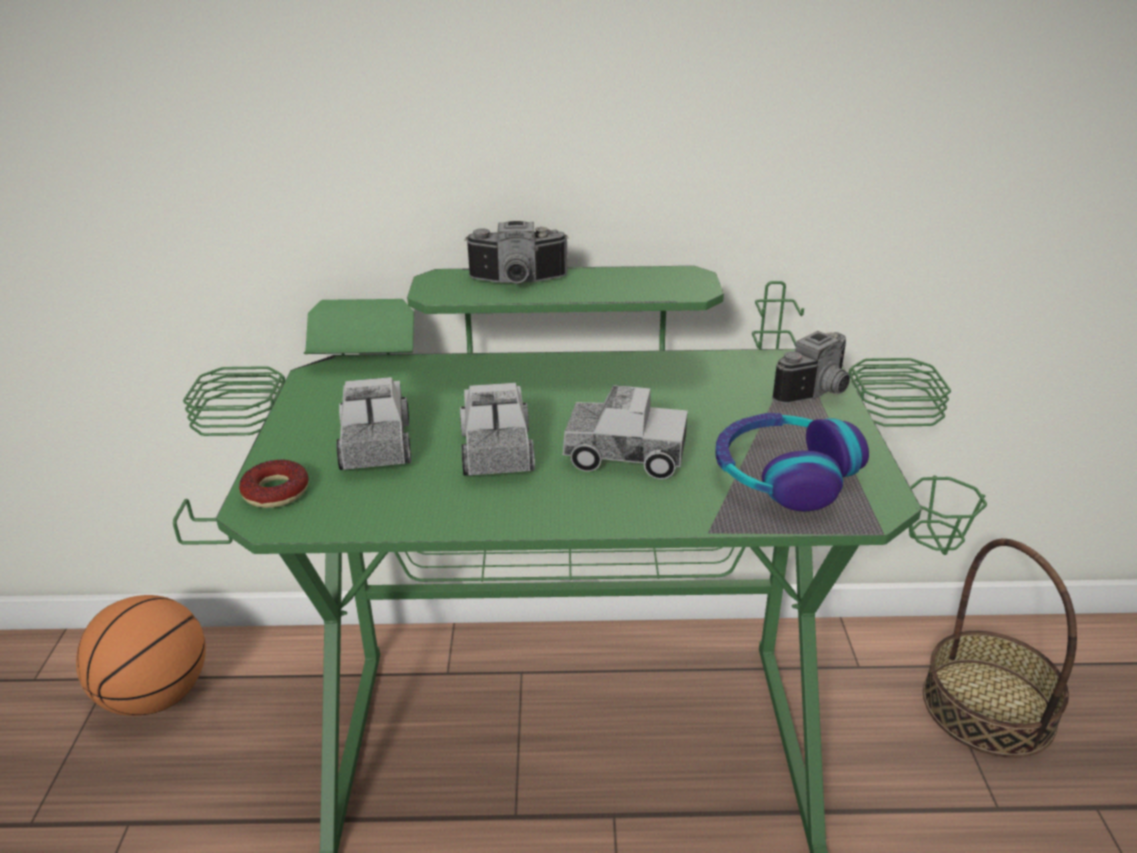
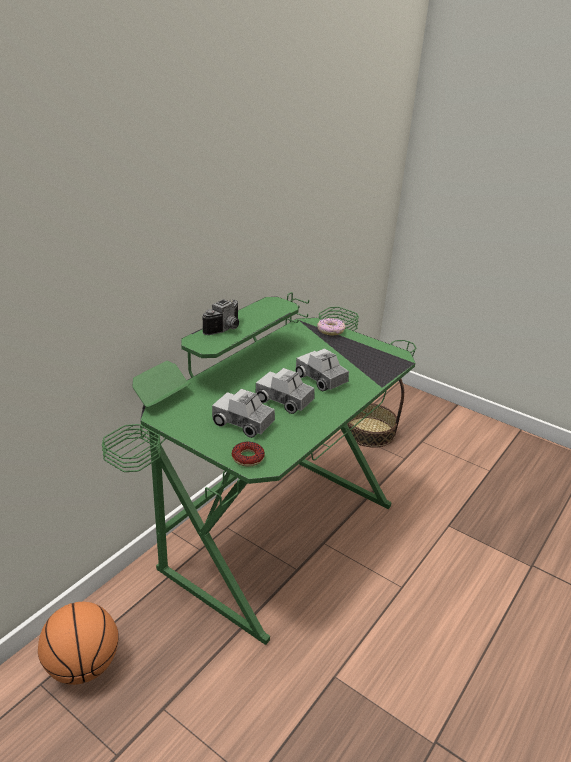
camera: 55 degrees left, 0 degrees up
(624, 455) = (321, 379): toy truck -> toy truck turned 90 degrees counterclockwise
(783, 475) = (368, 360): headphones -> none
(819, 393) = (330, 330): camera -> donut

